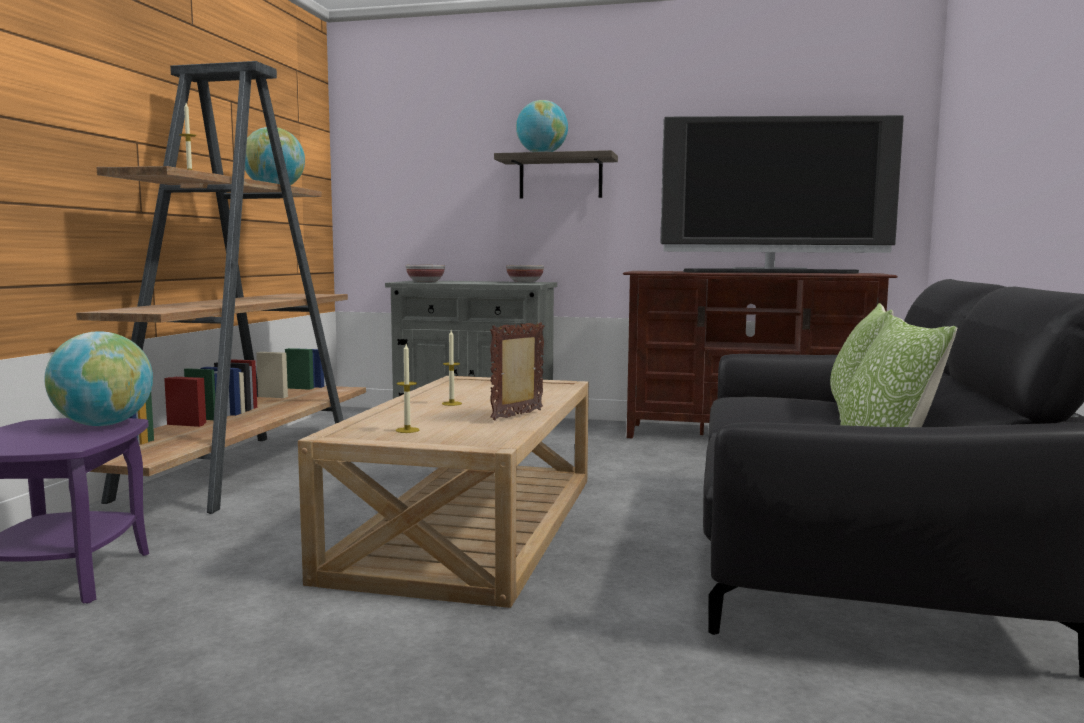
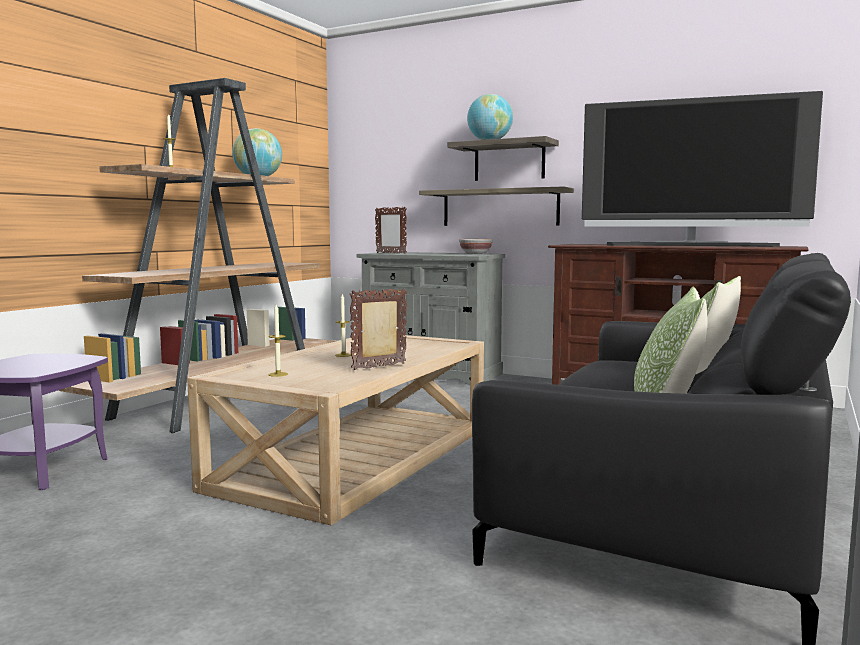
camera: 15 degrees right, 0 degrees up
(103, 425) = (73, 359): globe -> none
(426, 282) = (391, 253): bowl -> picture frame
(550, 230) = (500, 207): none -> shelf

